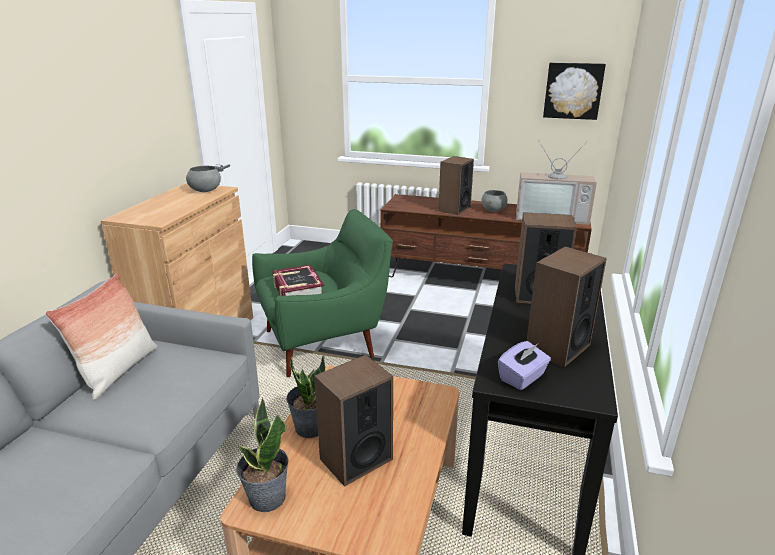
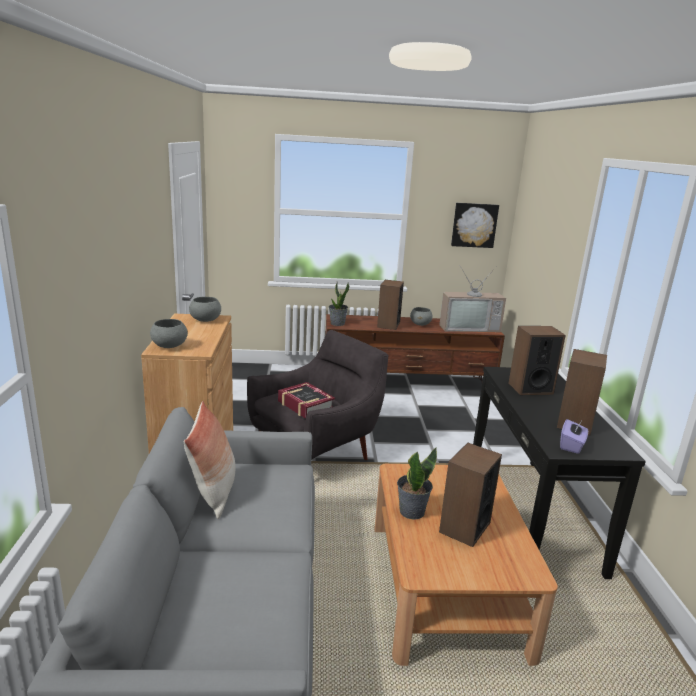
camera: 20 degrees left, 5 degrees down
(136, 214) = (169, 346): none -> grey bowl
(267, 498) = (425, 566): potted plant -> potted plant (337, 323)
(325, 342) = (316, 452): green armchair -> grey armchair

